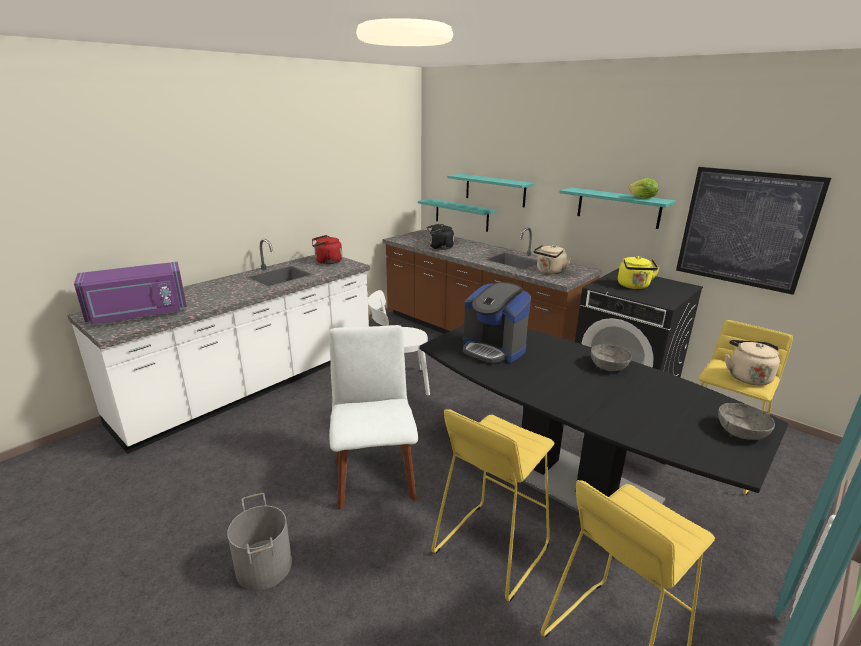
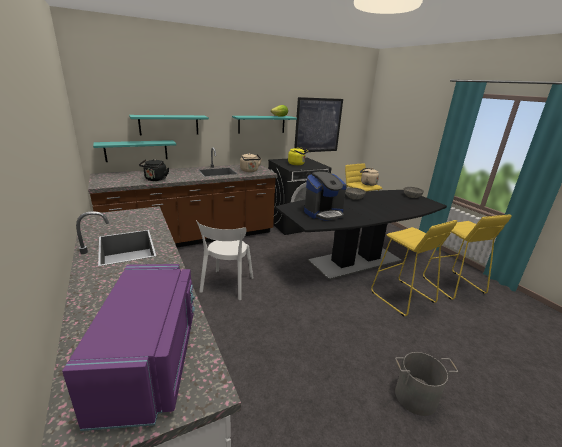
camera: 70 degrees left, 0 degrees up
(327, 262) = (118, 219): red kettle -> none
(374, 475) = (334, 323): white chair -> none

